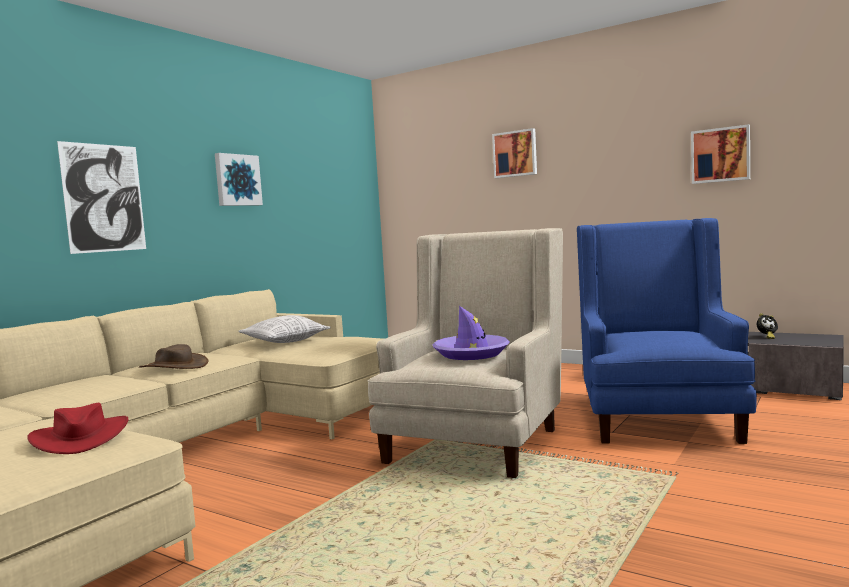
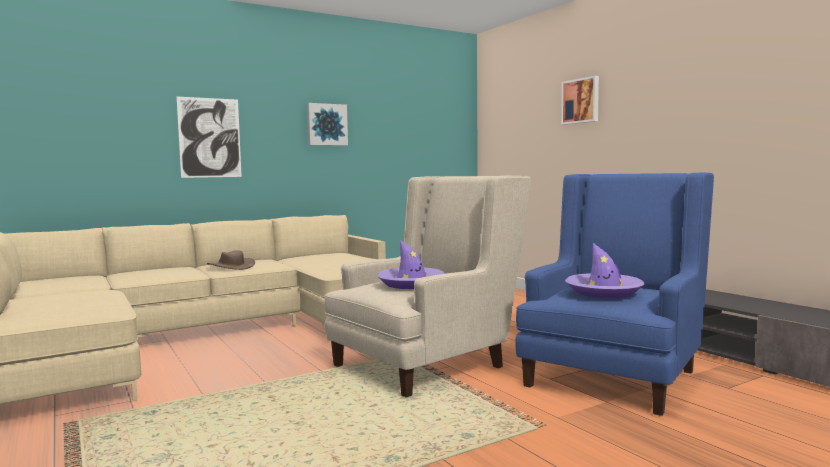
camera: 25 degrees right, 0 degrees up
(80, 438) = (87, 303): red hat -> none
(284, 342) = (332, 258): pillow -> none
(664, 337) = (603, 292): none -> purple hat
(720, 155) = (772, 102): picture -> none
(766, 337) = (793, 311): alarm clock -> none

